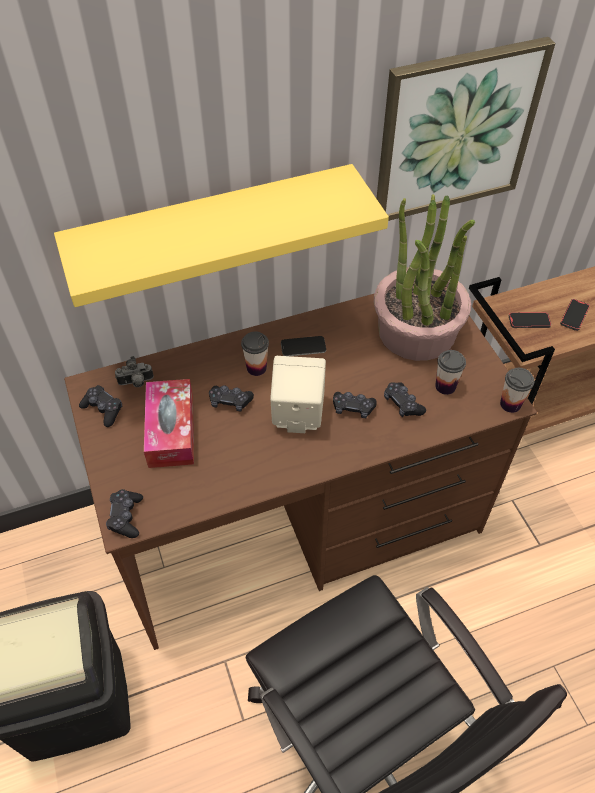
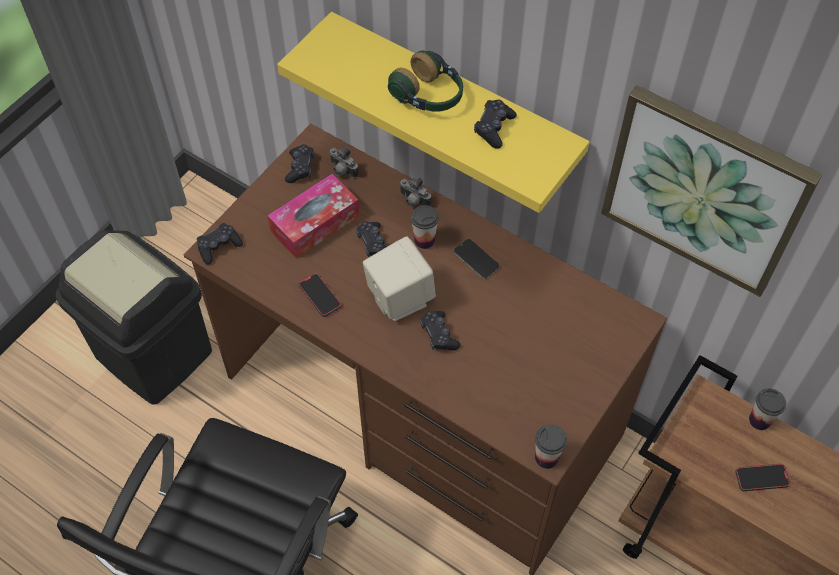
camera: 55 degrees right, 5 degrees up
(213, 354) = (413, 201): none -> camera
(217, 221) = (429, 96): none -> headphones
(402, 404) = (474, 370): black game controller -> black game controller (494, 128)
(416, 332) = (570, 336): potted plant -> none
(445, 386) = (523, 393): cup -> cup (759, 420)
(529, 321) = (713, 438): phone -> phone (320, 296)

